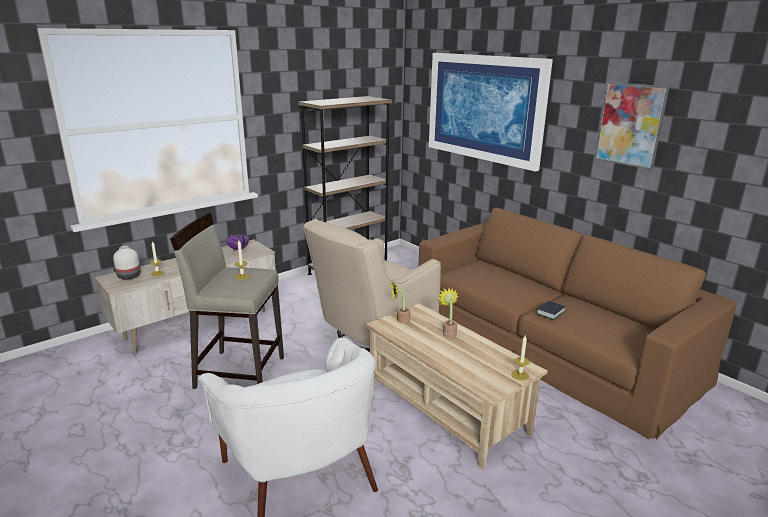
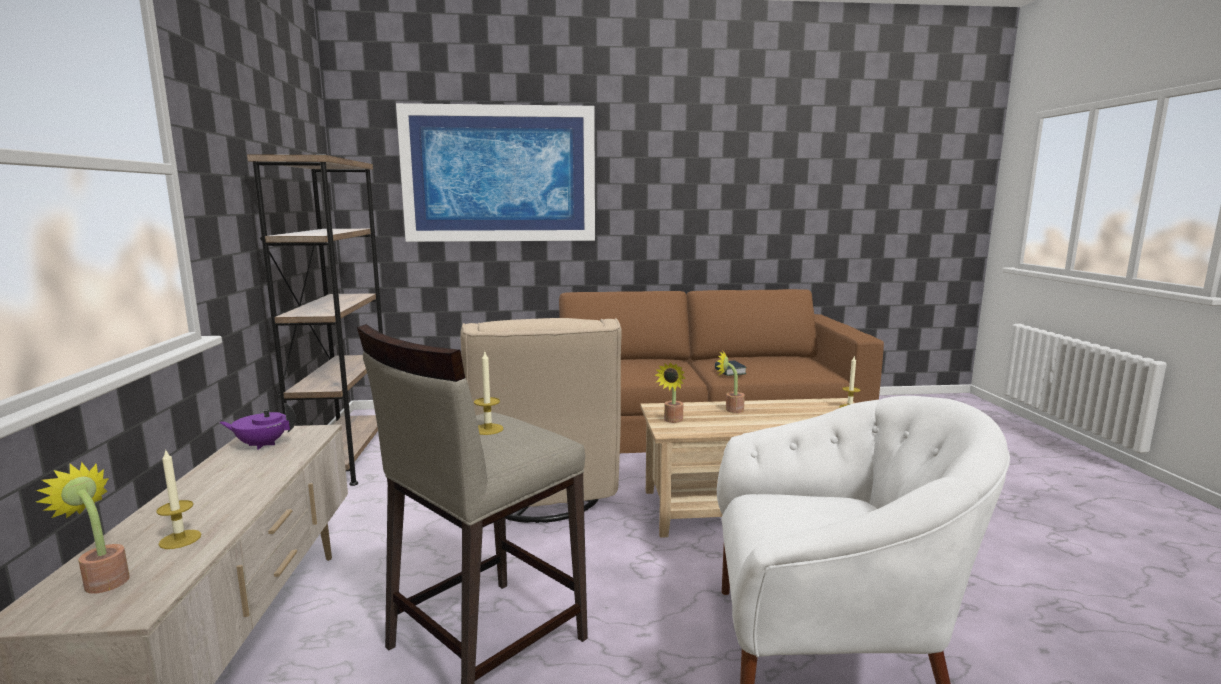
camera: 55 degrees left, 10 degrees down
(128, 276) = (103, 580): white vase -> potted plant
(630, 125) = (696, 171): picture -> none

